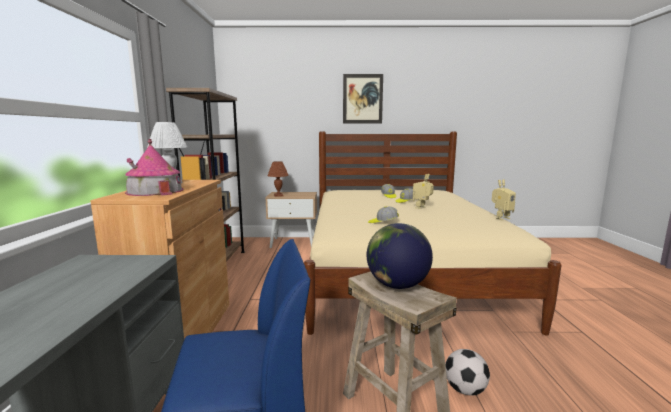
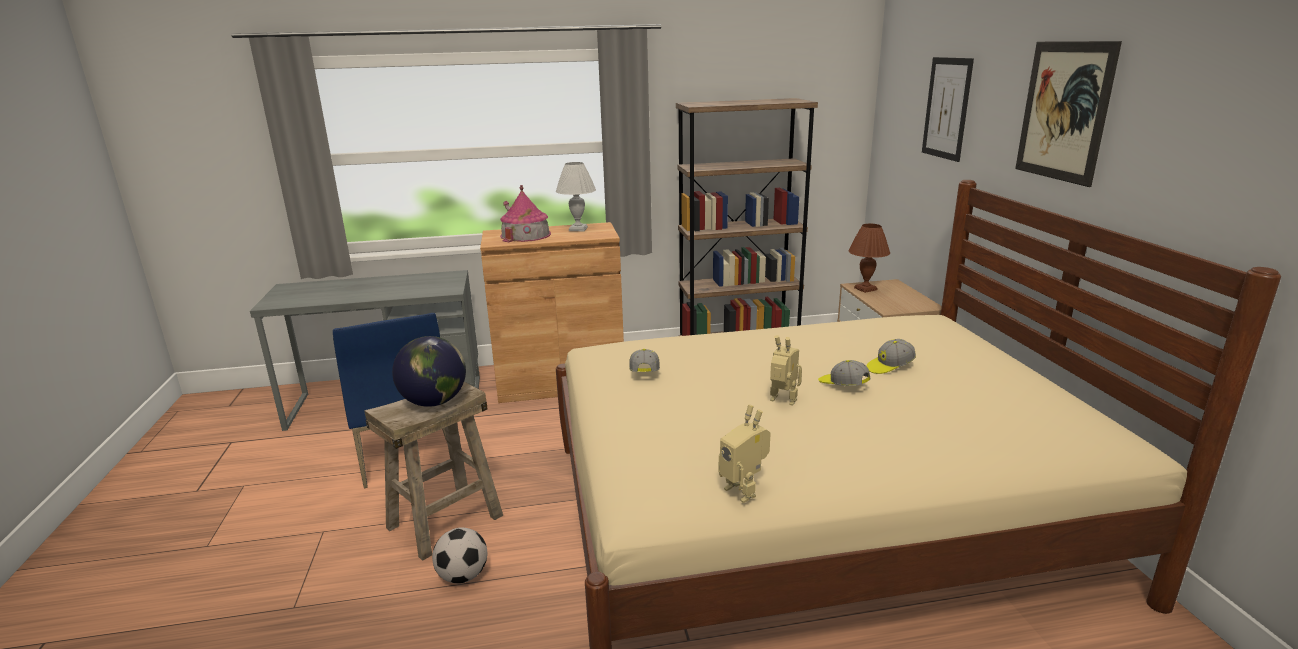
camera: 80 degrees right, 10 degrees up
(288, 104) = (947, 108): none -> picture

